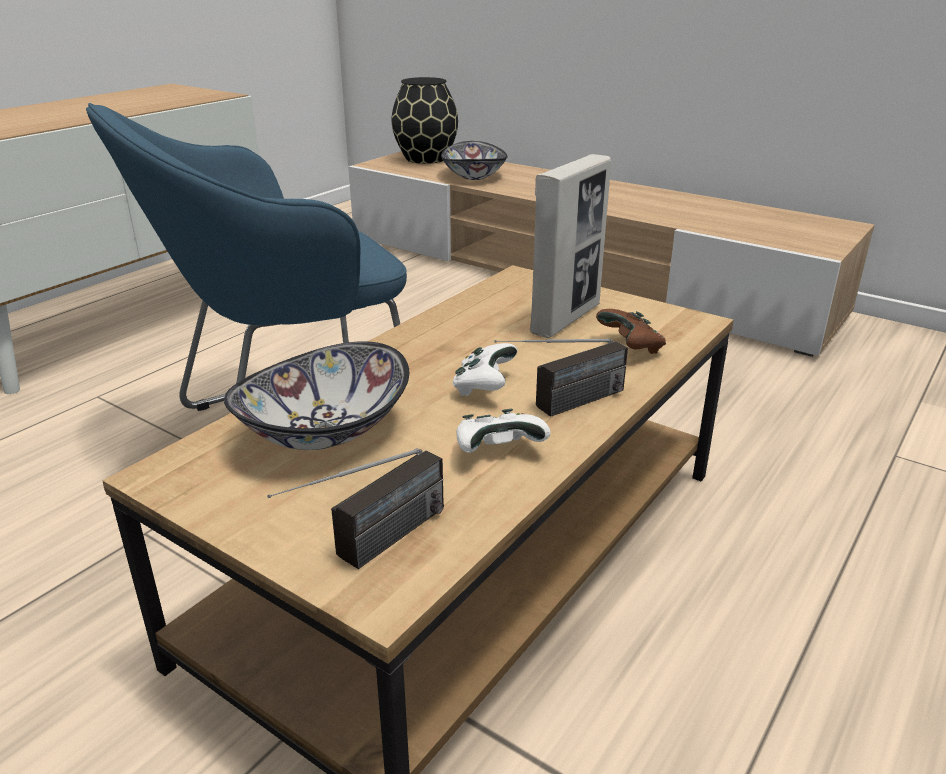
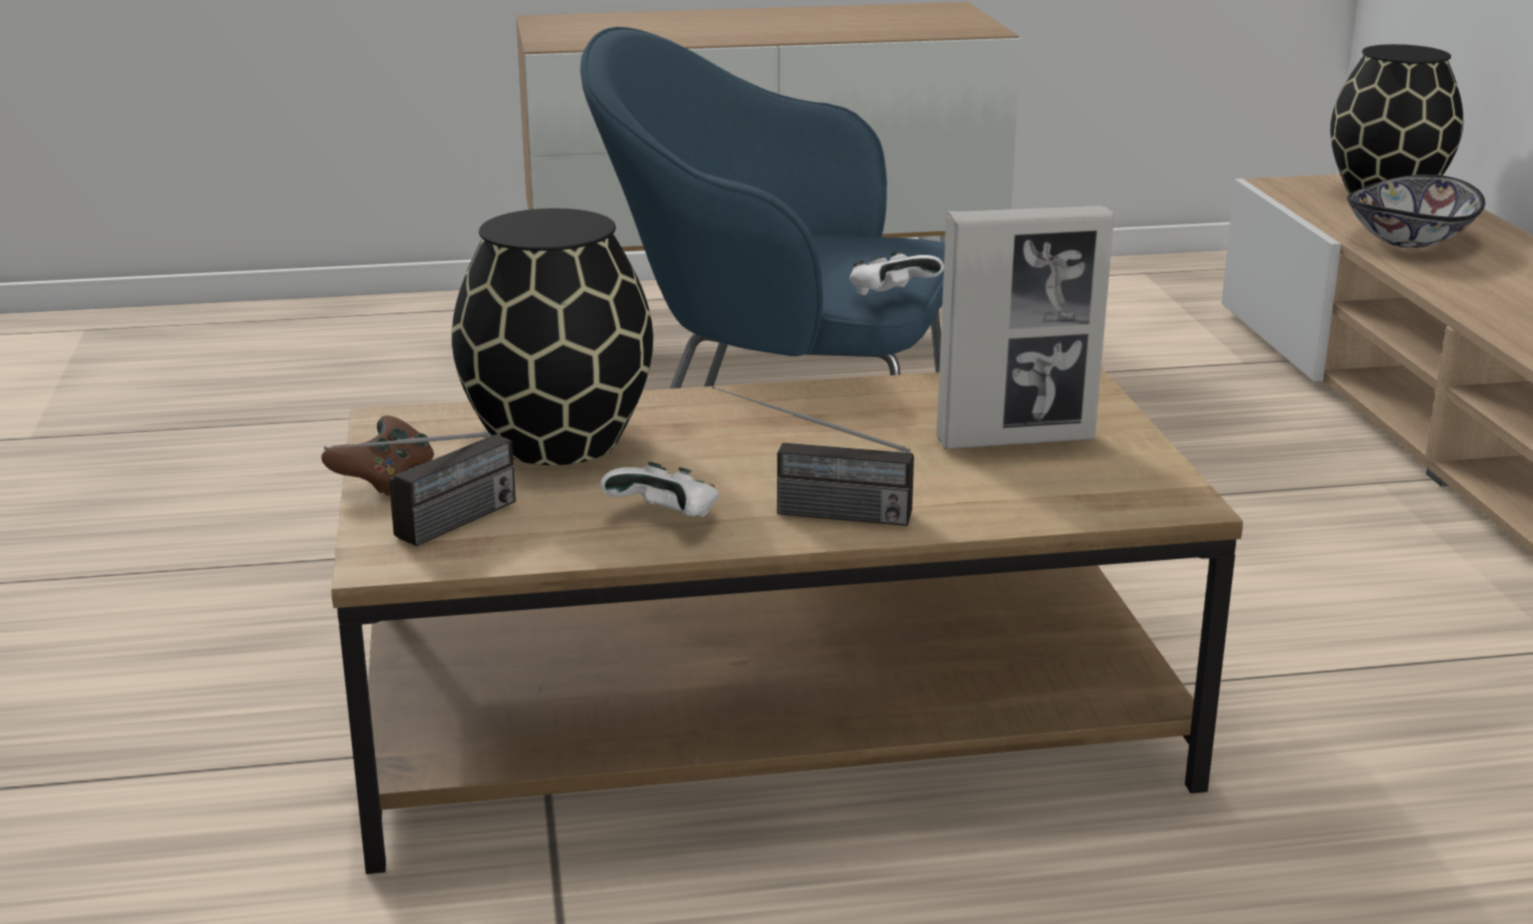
camera: 45 degrees right, 5 degrees down
(323, 430) = (560, 440): bowl -> black vase
(370, 549) = (431, 532): radio -> radio turned 45 degrees counterclockwise
(484, 387) = (772, 465): white game controller -> white game controller (891, 295)
(631, 348) = (1020, 495): brown game controller -> brown game controller (384, 480)

